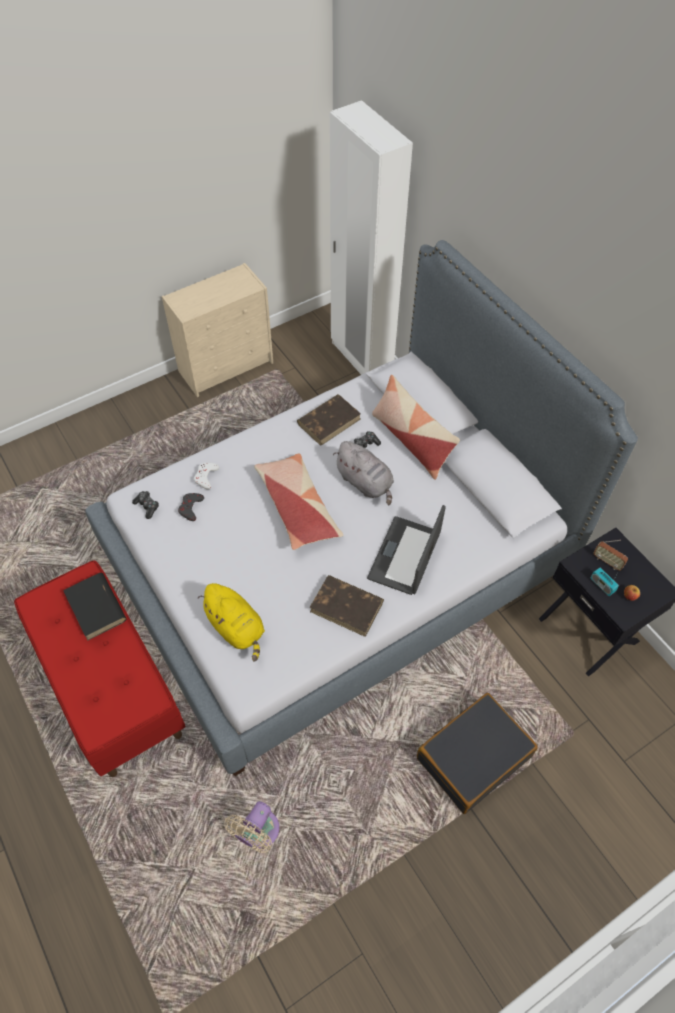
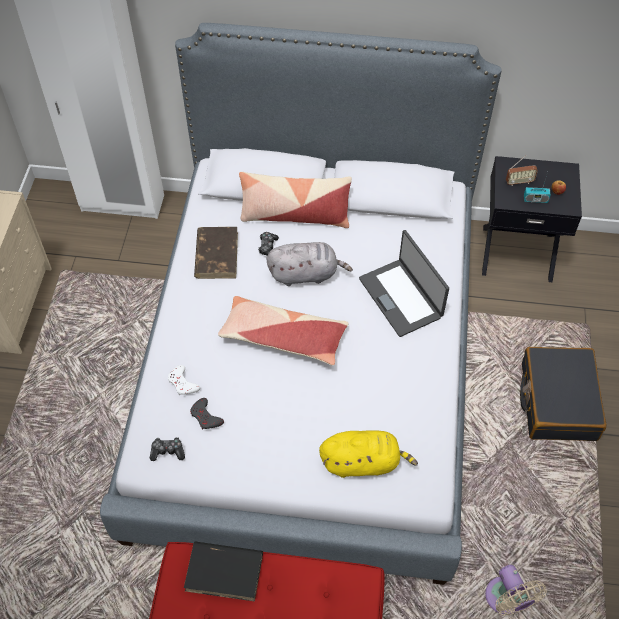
camera: 50 degrees left, 0 degrees up
(347, 607) = (413, 369): brown book -> none

